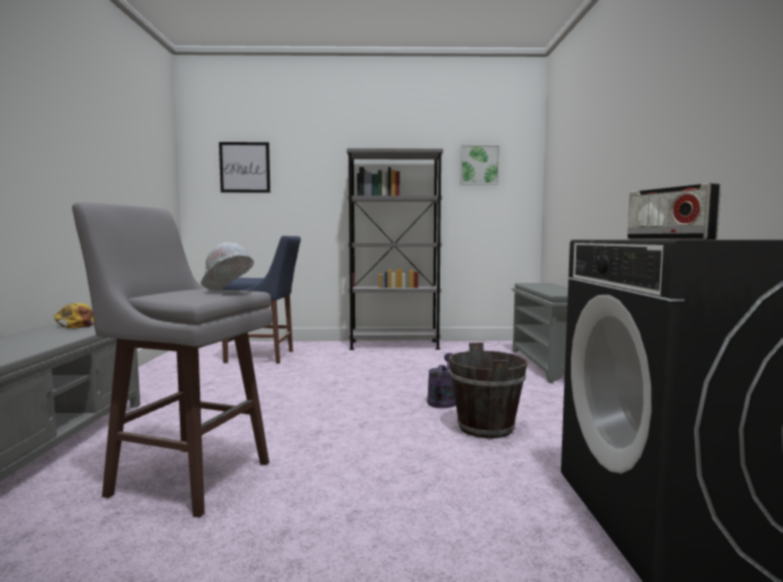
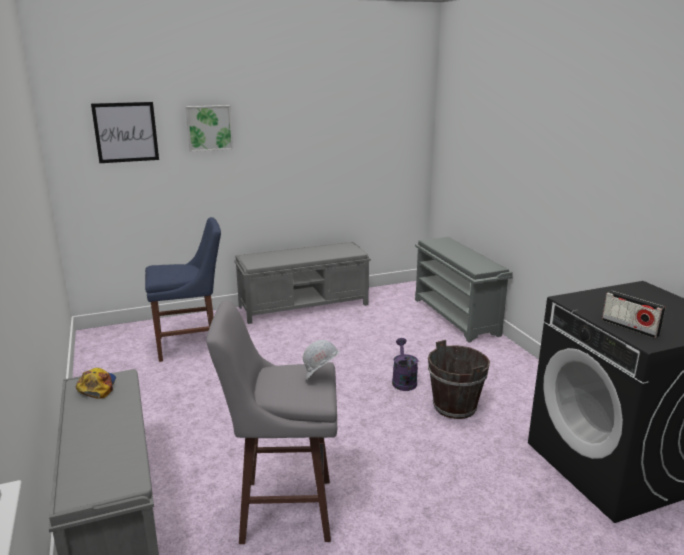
camera: 20 degrees left, 15 degrees up
(394, 345) = (304, 306): grey bookcase -> grey bench
(479, 165) = (377, 118): picture -> picture (209, 128)

